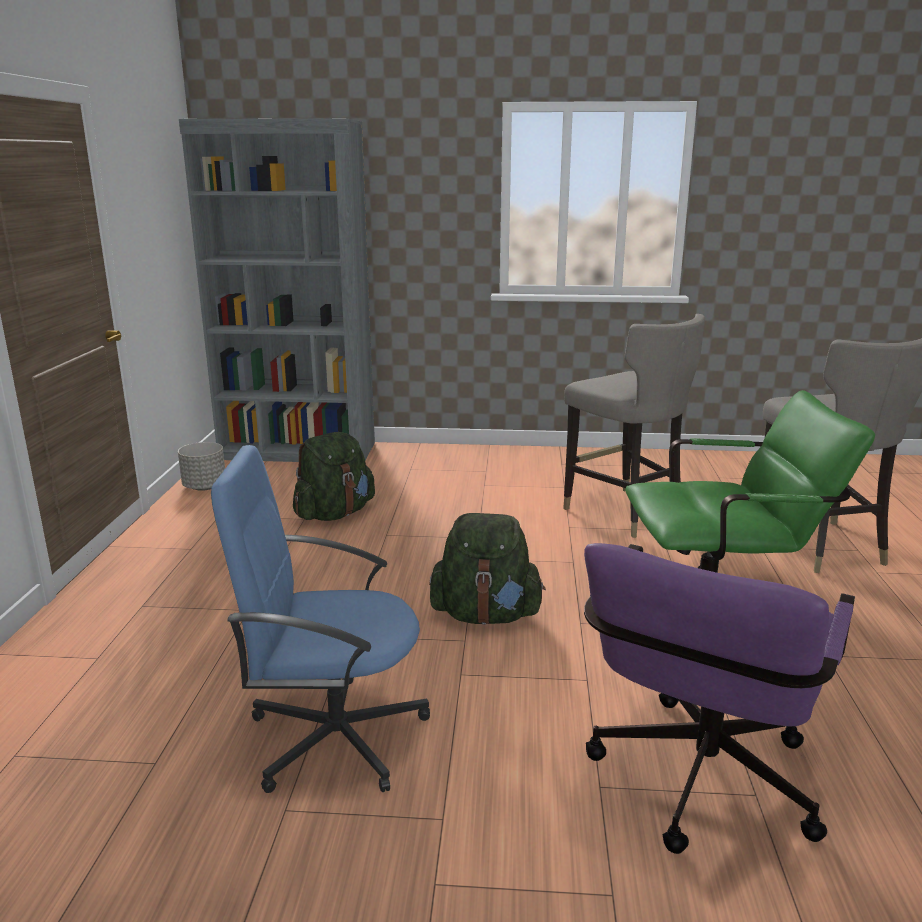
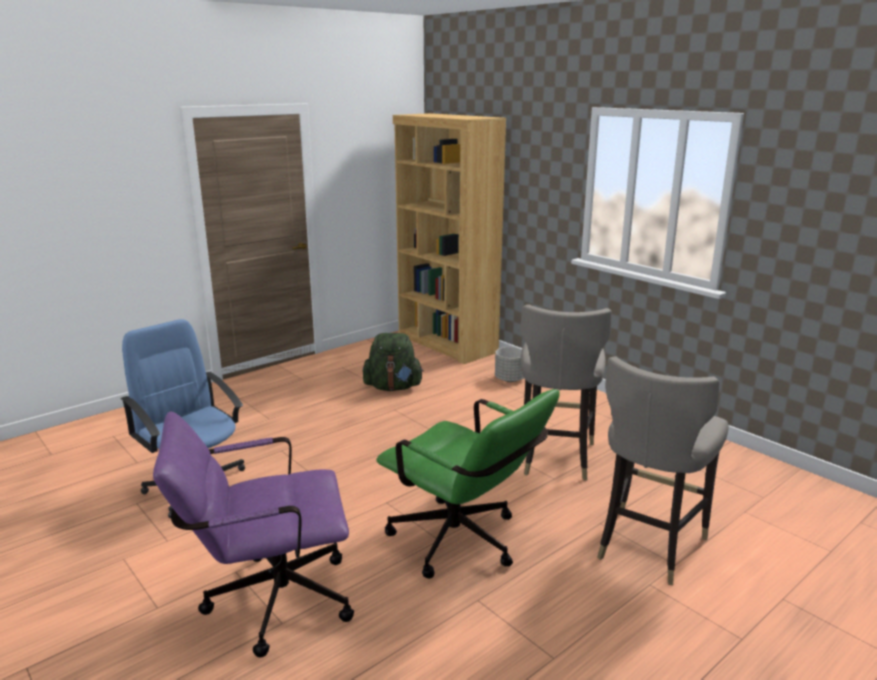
camera: 45 degrees right, 0 degrees up
(205, 487) = (365, 348): grey planter -> grey planter (510, 379)
(298, 451) = (446, 344): grey bookcase -> brown bookcase
(486, 615) = (352, 473): green backpack -> none

